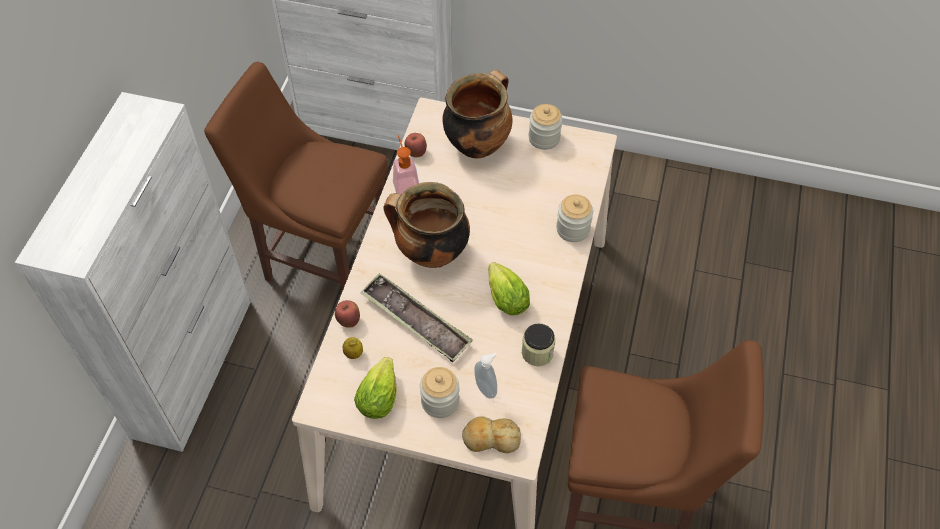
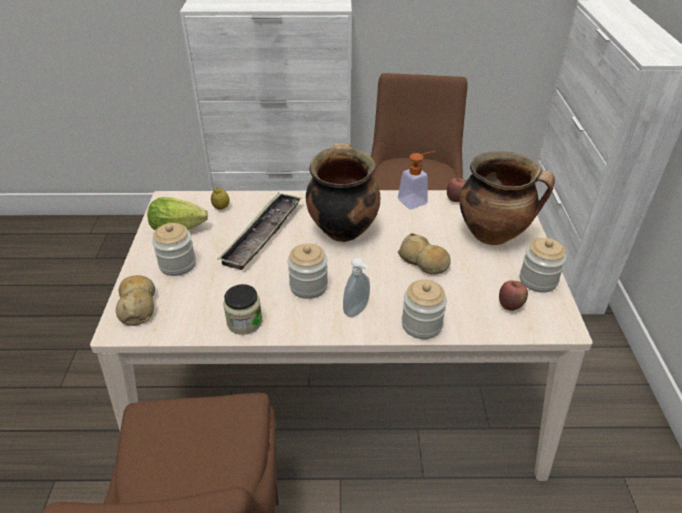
camera: 75 degrees right, 15 degrees down
(349, 321) = (254, 199): apple -> apple (510, 306)
(486, 388) = (196, 292): soap dispenser -> soap dispenser (357, 311)
(498, 205) = (424, 261): none -> bread
(505, 297) = (308, 286): lettuce -> jar

